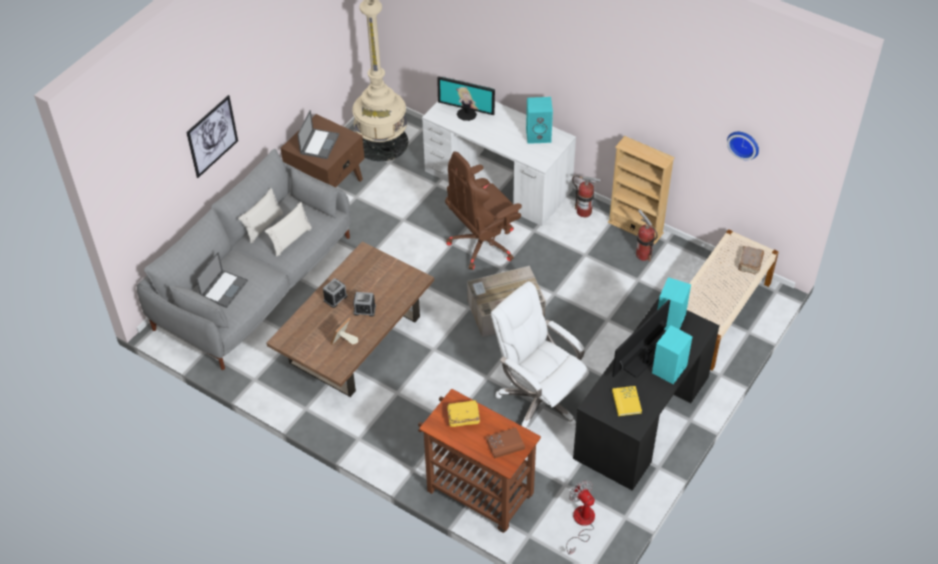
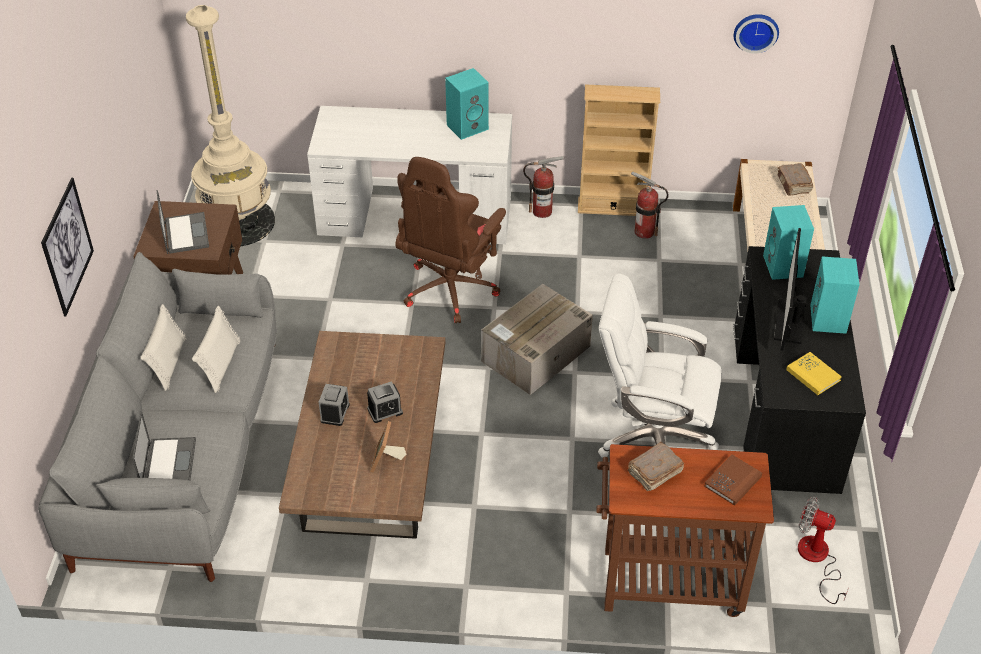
camera: 30 degrees left, 5 degrees down
(463, 417) = (654, 473): yellow book -> brown book
(467, 114) = (361, 132): monitor -> none

